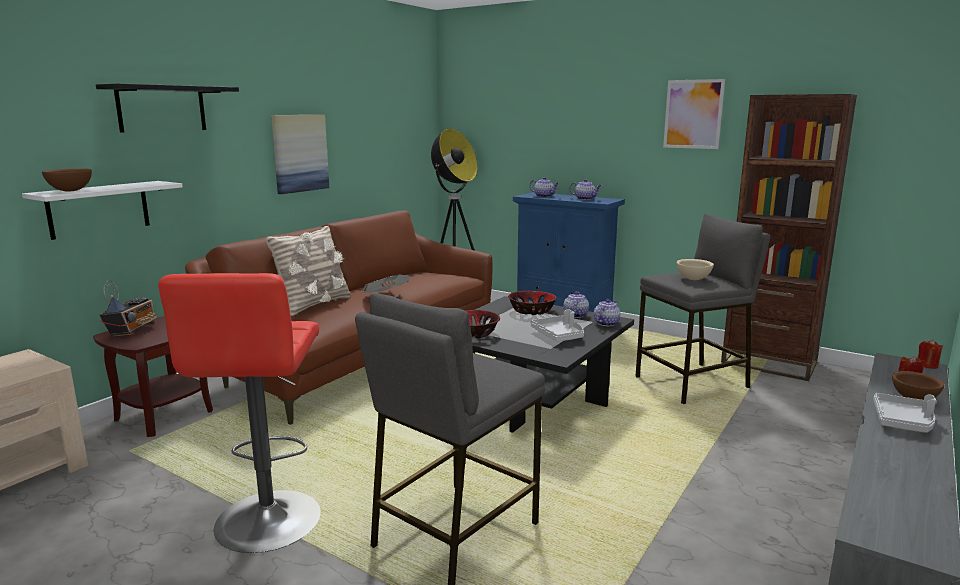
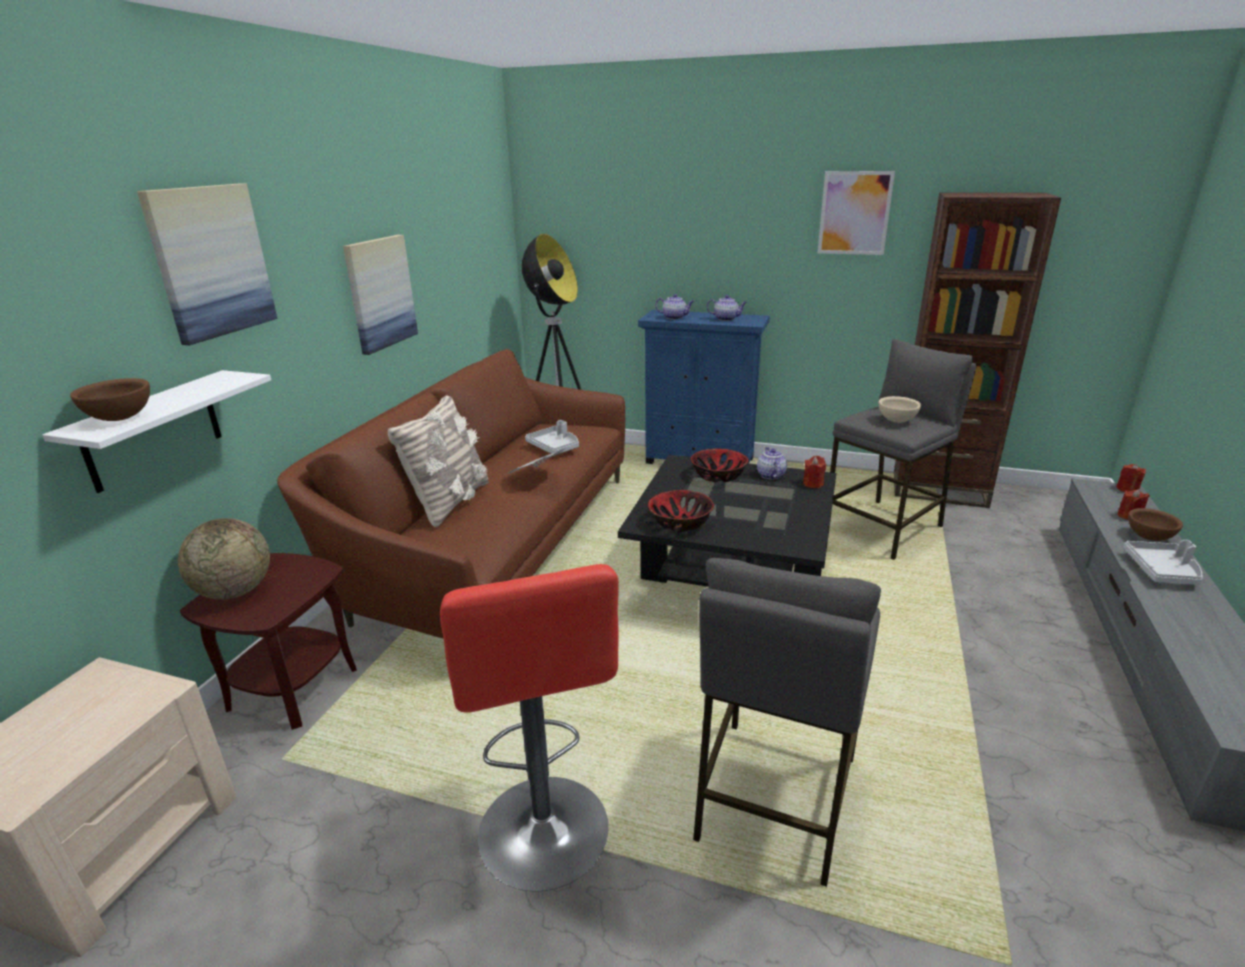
camera: 15 degrees left, 10 degrees up
(132, 330) = (235, 592): radio -> globe
(162, 108) = (211, 261): black shelf -> picture
(559, 335) = (778, 511): grey tray -> grey tray (555, 447)
(606, 323) = (813, 484): teapot -> red candle

